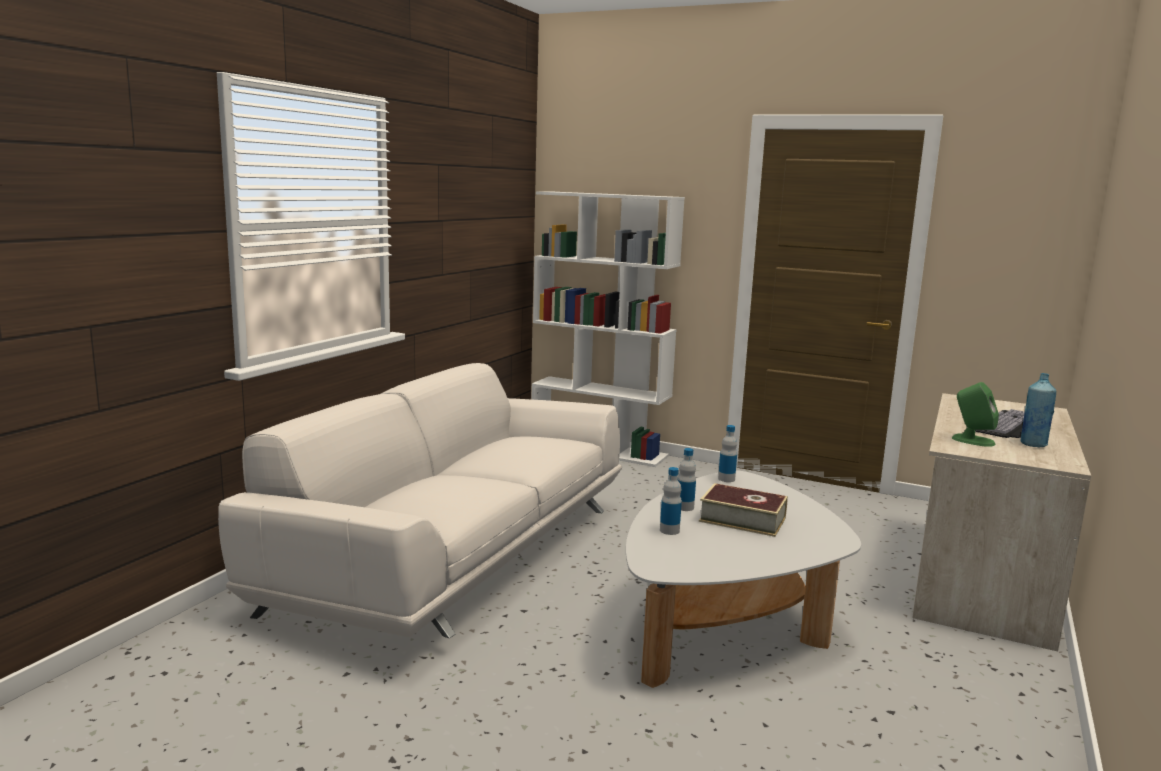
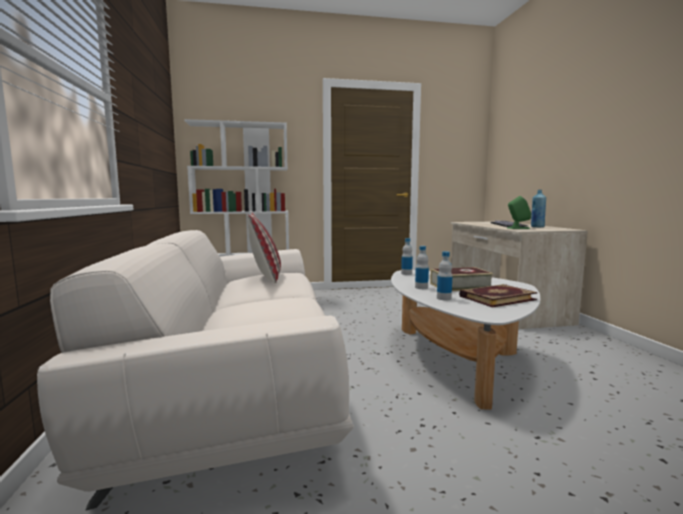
camera: 35 degrees left, 5 degrees down
(524, 443) = (265, 276): none -> pillow
(738, 550) = (496, 298): none -> book

